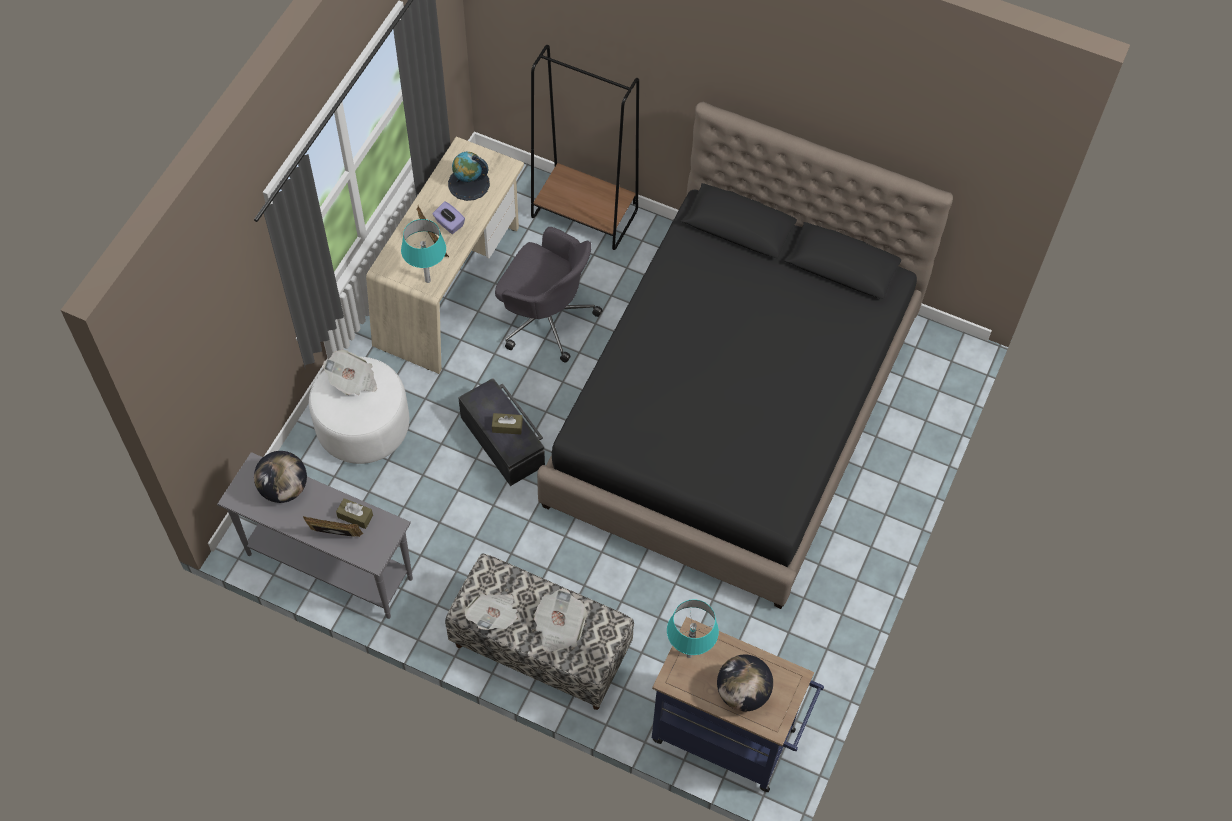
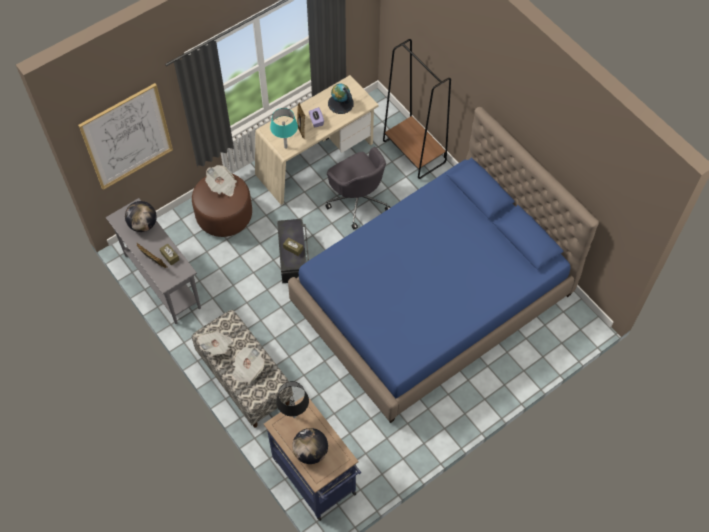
camera: 30 degrees right, 0 degrees up
(215, 361) = (127, 137): none -> picture
(363, 427) = (224, 215): white ottoman -> brown ottoman
(689, 654) = (294, 416): turquoise table lamp -> black table lamp
(734, 409) = (432, 298): black bed -> blue bed

